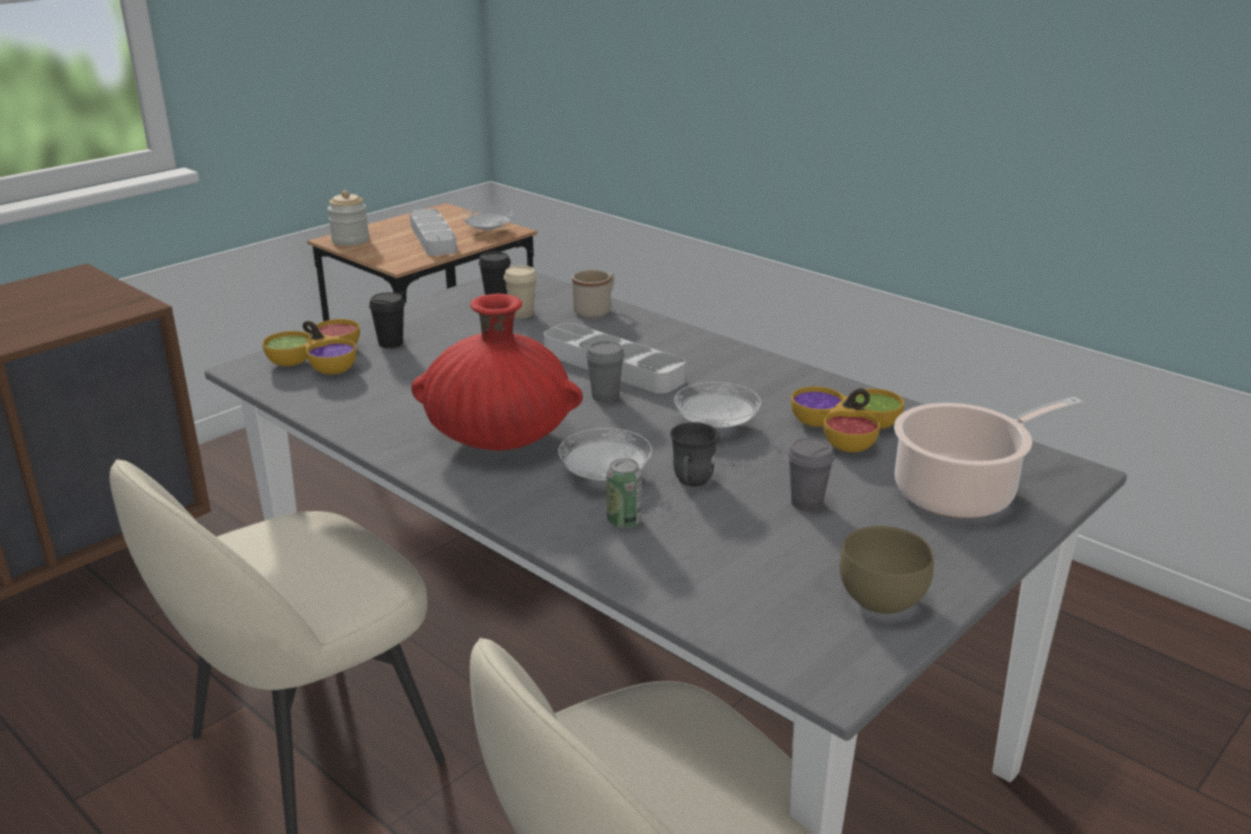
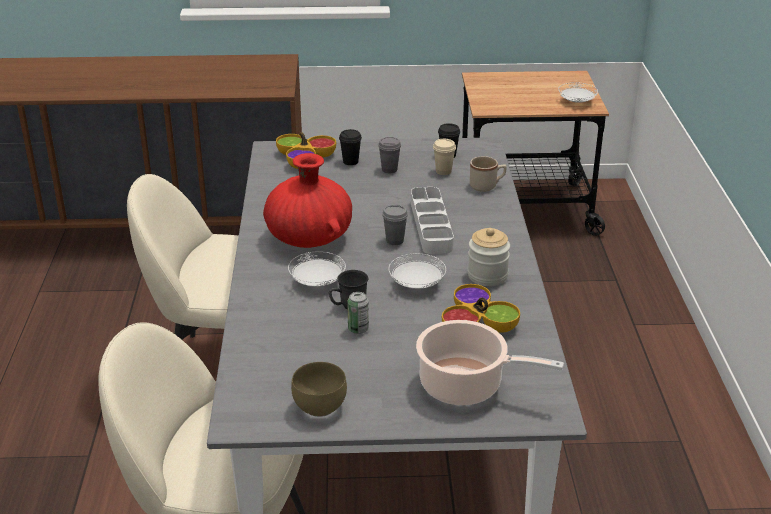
camera: 45 degrees right, 5 degrees up
(350, 240) = (484, 81): jar -> jar (487, 276)
(433, 238) = (534, 96): grey tray -> none
(624, 521) = (286, 307): can -> can (358, 329)
(807, 503) = (379, 346): grey cup -> grey cup (389, 170)

